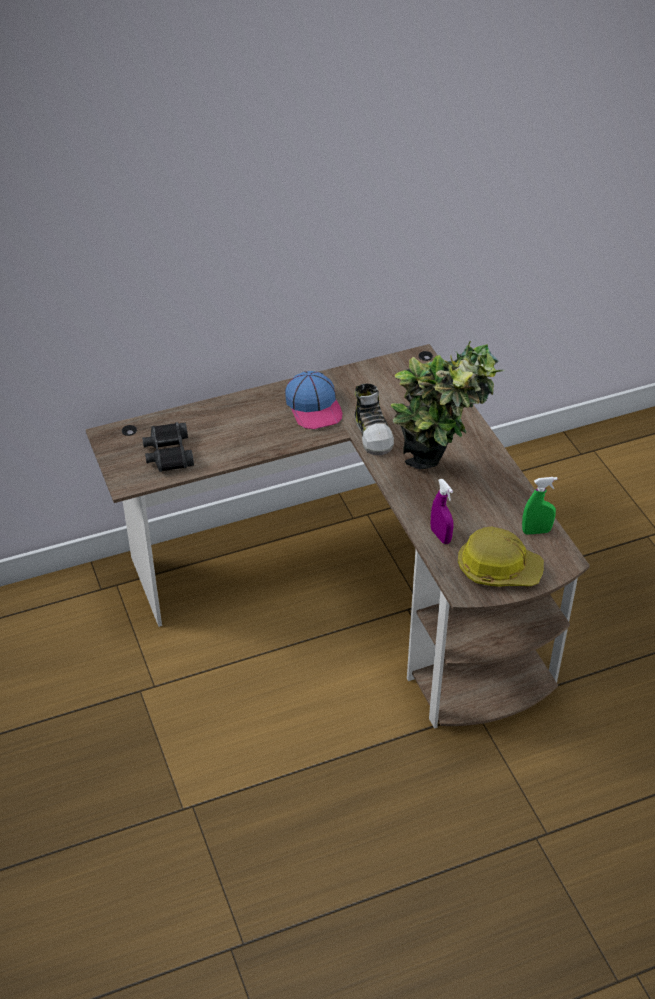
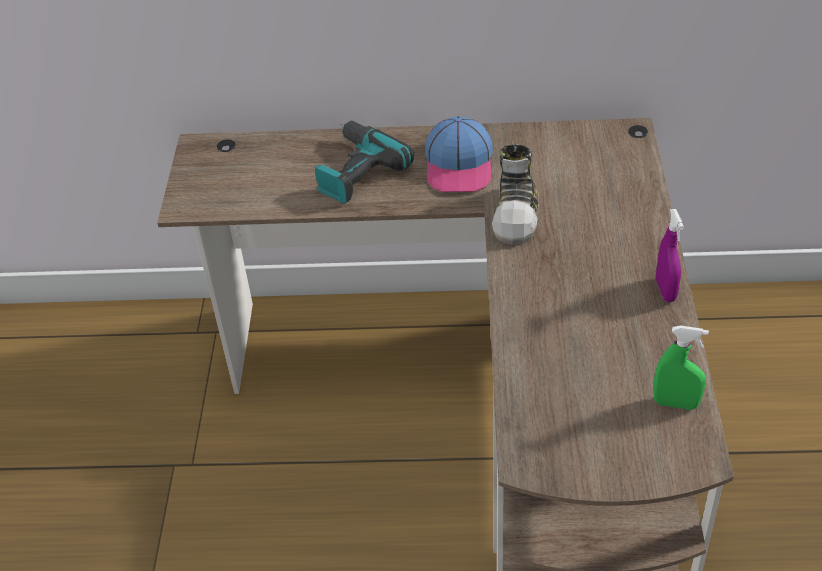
camera: 25 degrees right, 0 degrees up
(168, 453) = (252, 182): black binoculars -> none
(240, 428) = (355, 171): none -> power drill
(438, 482) = (570, 298): potted plant -> none
(440, 536) = (534, 374): purple spray bottle -> purple spray bottle (665, 290)
(498, 569) = (592, 443): hard hat -> none

